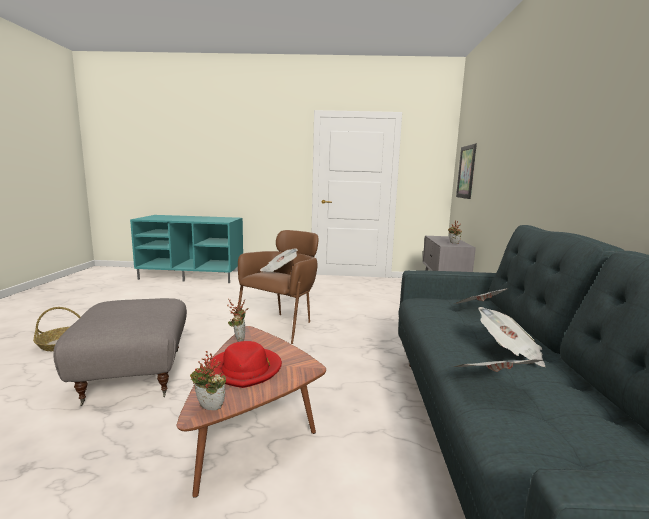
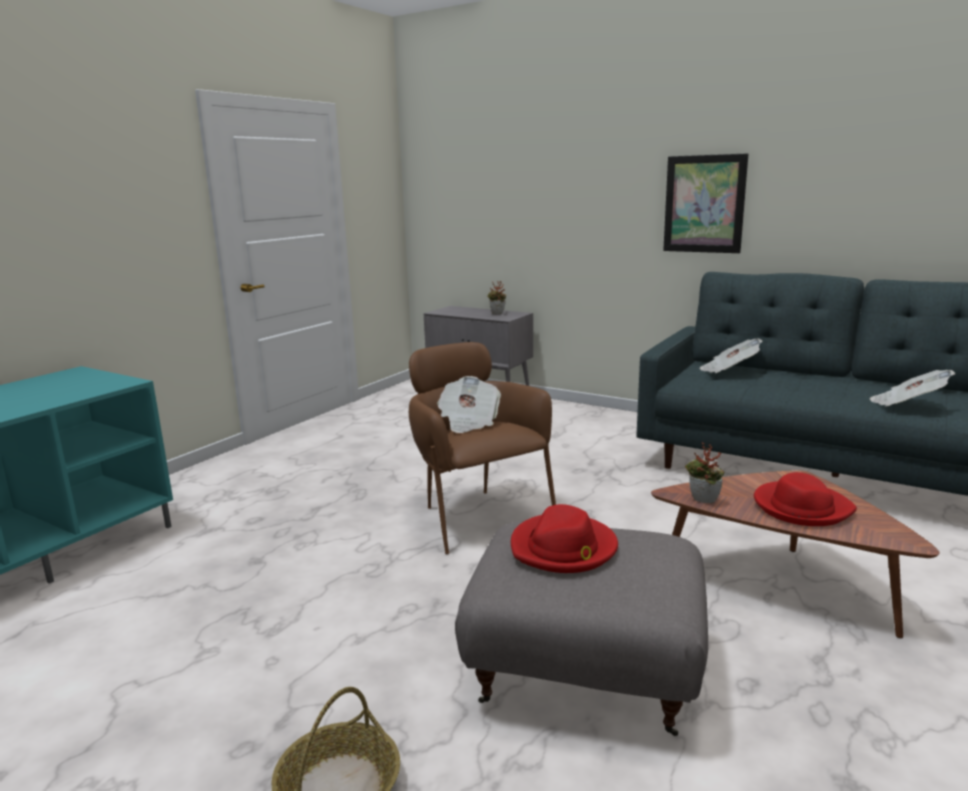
camera: 60 degrees left, 5 degrees up
(137, 305) = (563, 548): none -> red hat
(208, 409) = (898, 535): potted plant -> none
(466, 172) = (458, 206): picture -> picture (704, 204)
(510, 352) = (842, 387): newspaper -> none

